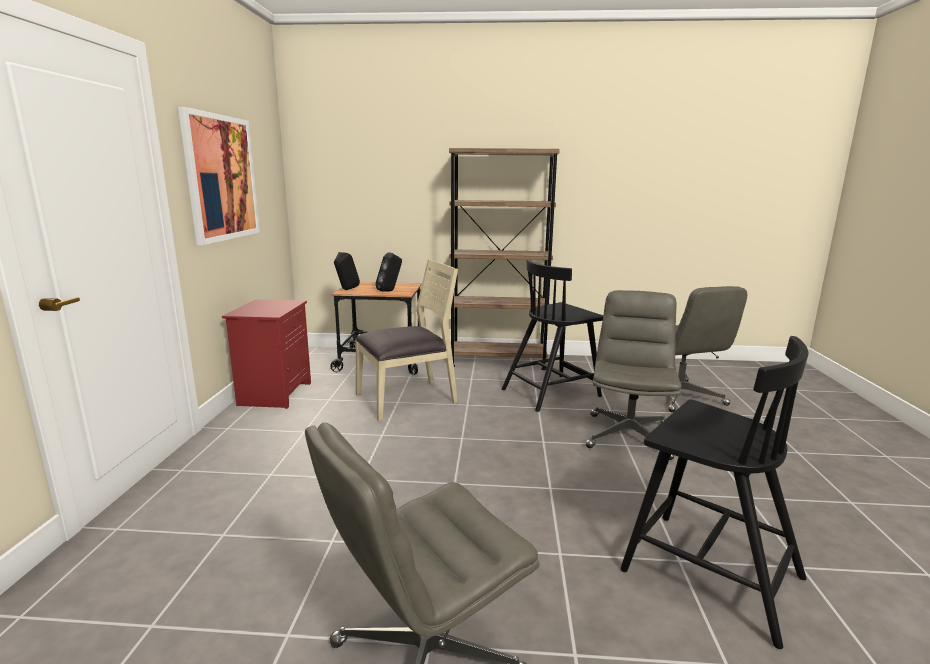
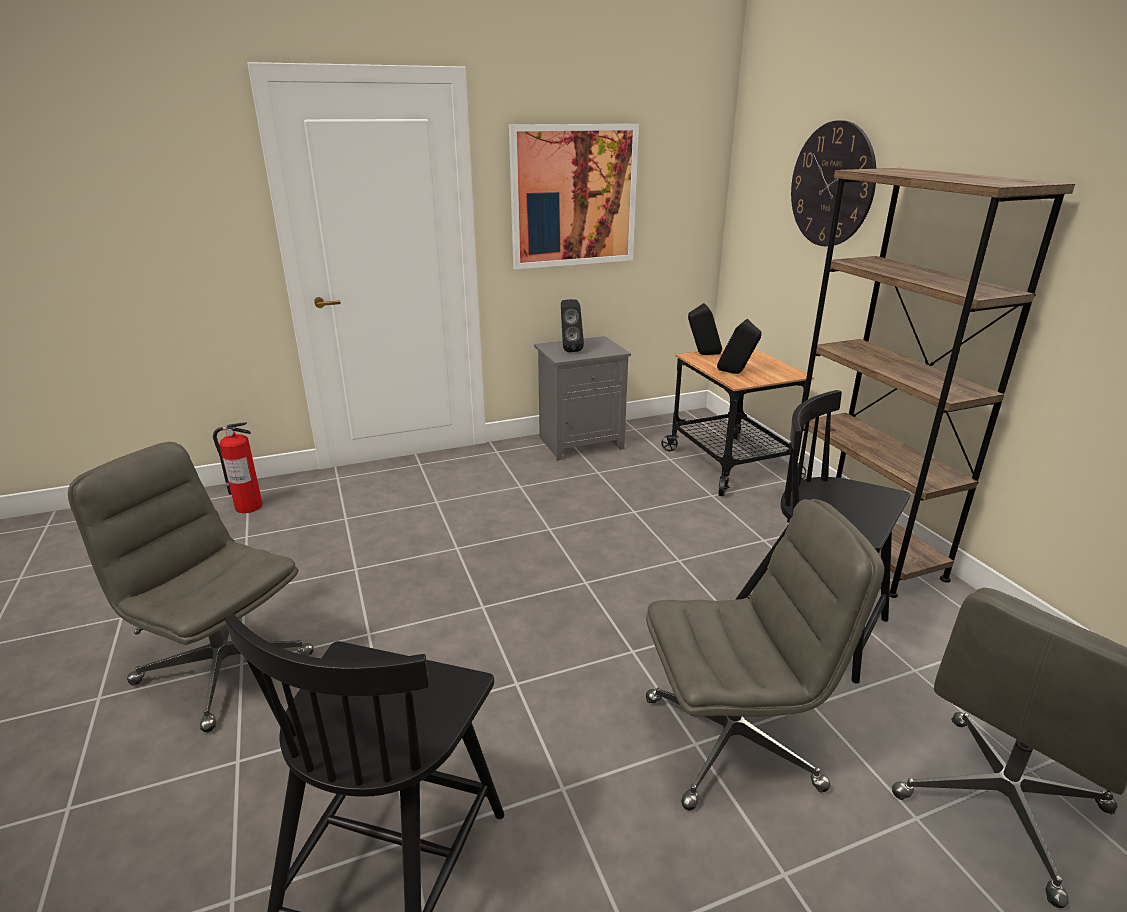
camera: 65 degrees right, 10 degrees up
(65, 619) = (248, 506): none -> fire extinguisher
(261, 310) = (569, 349): none -> black speaker
(274, 393) = (581, 442): red nightstand -> grey nightstand
(397, 165) = (832, 185): none -> wall clock
(407, 399) = (648, 515): beige chair -> none

